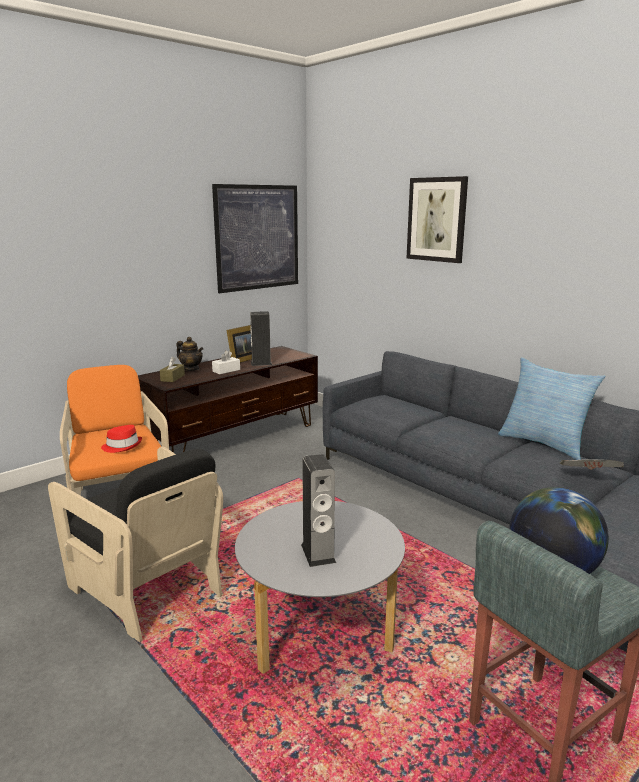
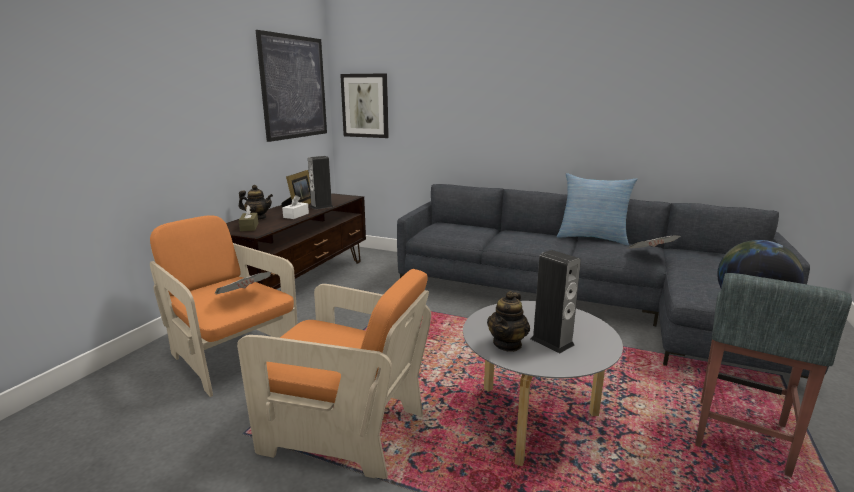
camera: 25 degrees left, 0 degrees up
(122, 446) = (244, 297): red hat -> newspaper
(147, 588) = (344, 430): black armchair -> orange armchair
(273, 544) = (507, 344): none -> teapot
(437, 219) = (471, 66): picture -> picture (365, 105)

